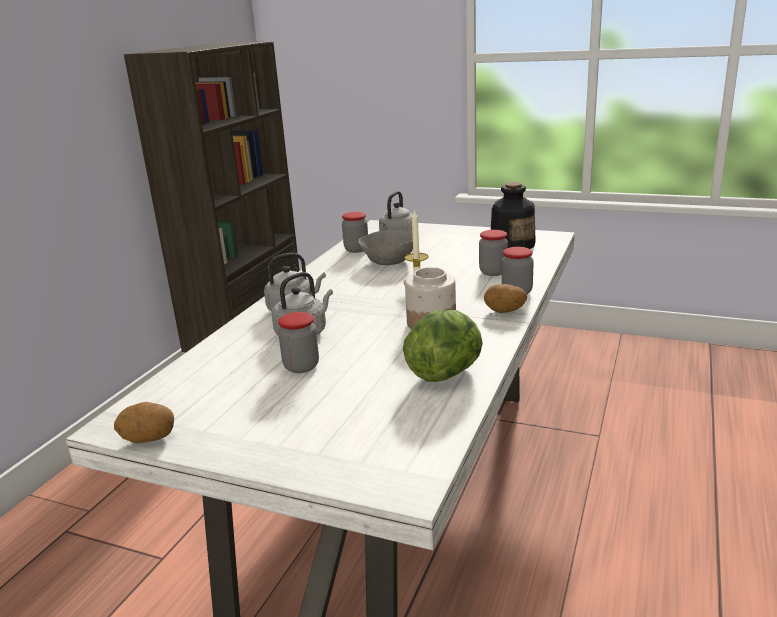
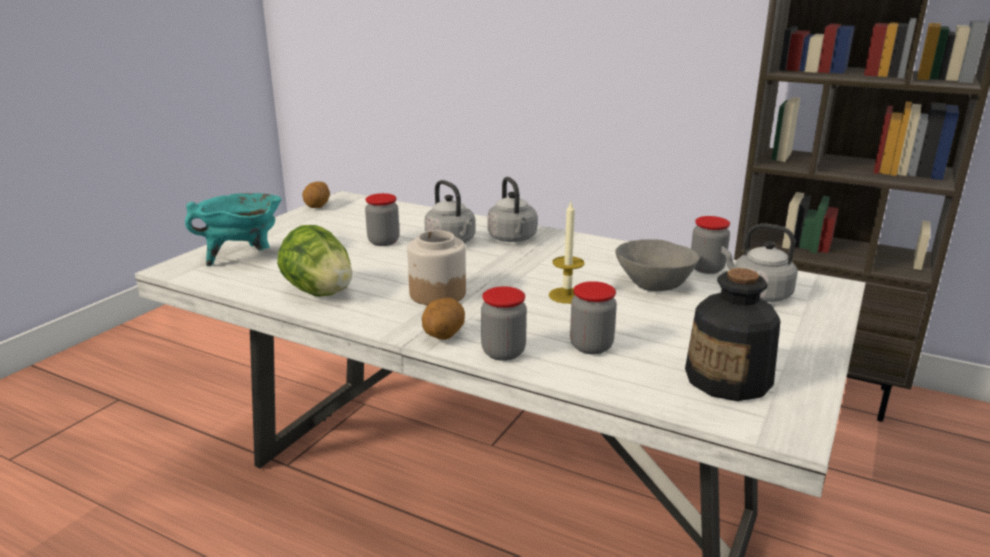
camera: 95 degrees right, 0 degrees up
(361, 443) = (244, 258): none -> turquoise cooking pot

